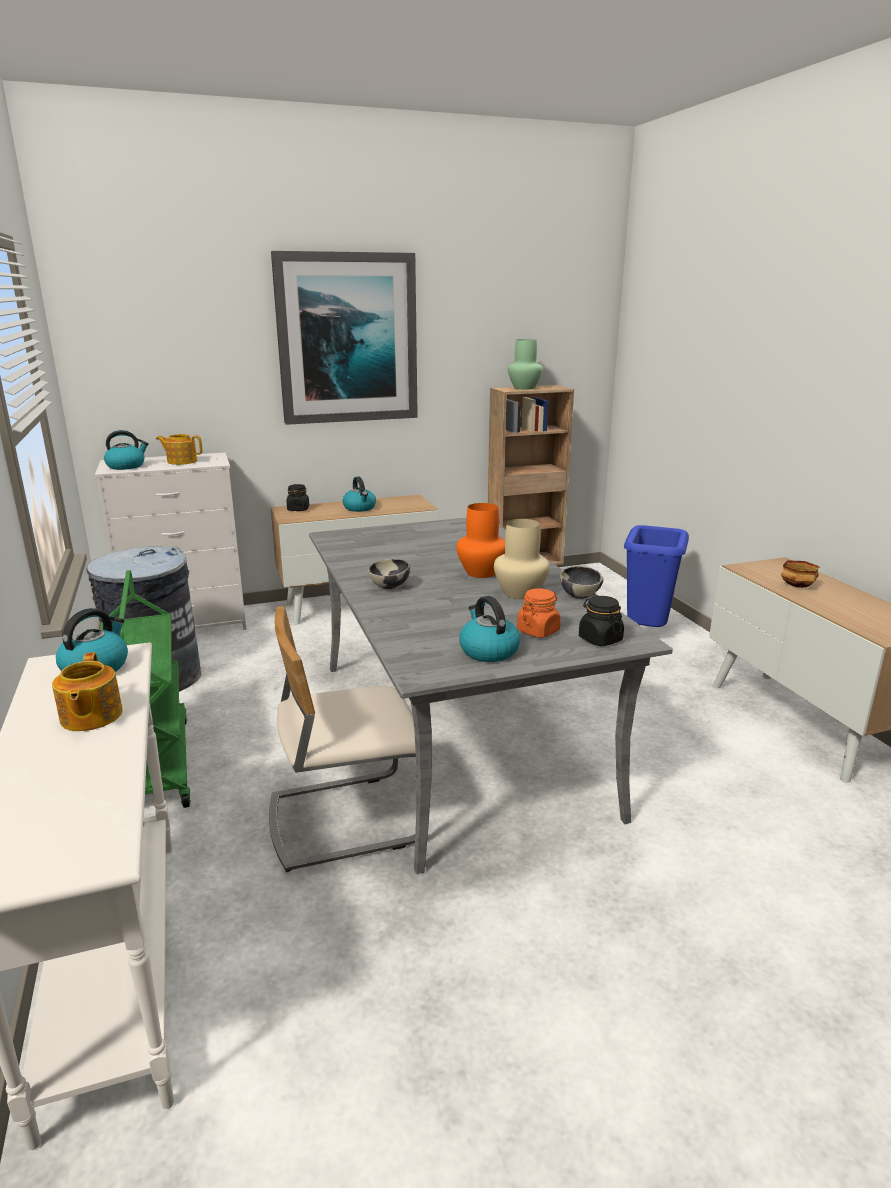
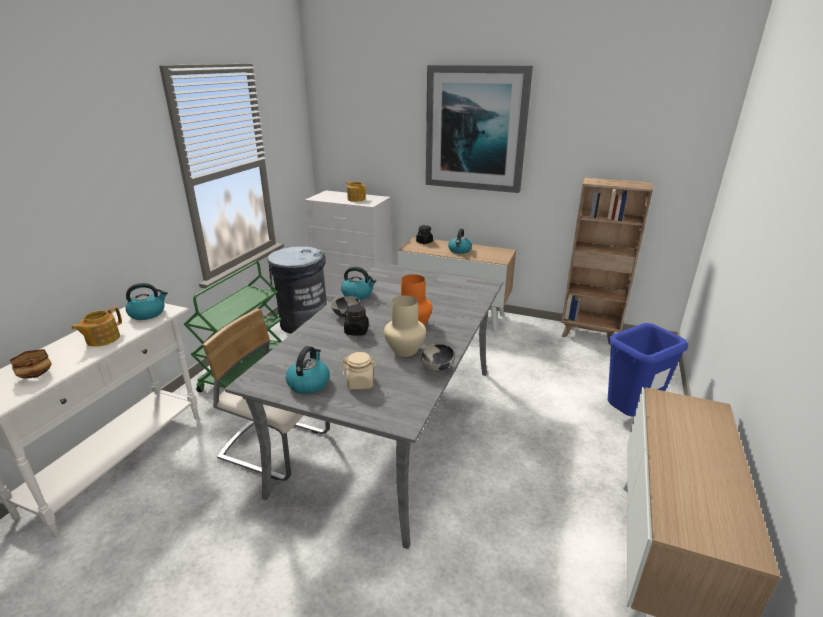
camera: 40 degrees right, 5 degrees up
(126, 466) = (326, 197): kettle -> kettle (358, 294)
(525, 388) = (610, 182): green vase -> none
(538, 631) = (360, 383): orange jar -> beige jar
(600, 639) = (382, 407): black jar -> black jar (356, 331)
(798, 586) = (682, 437): bowl -> bowl (34, 375)

